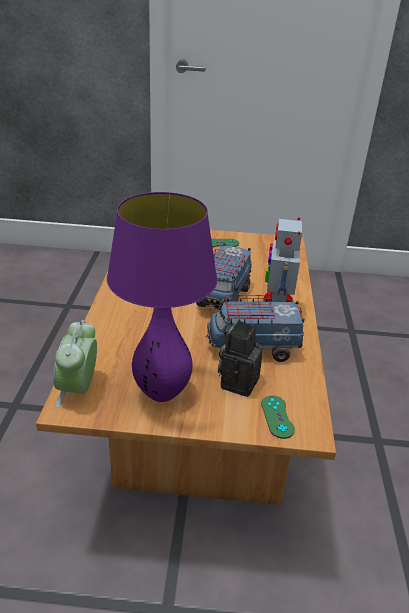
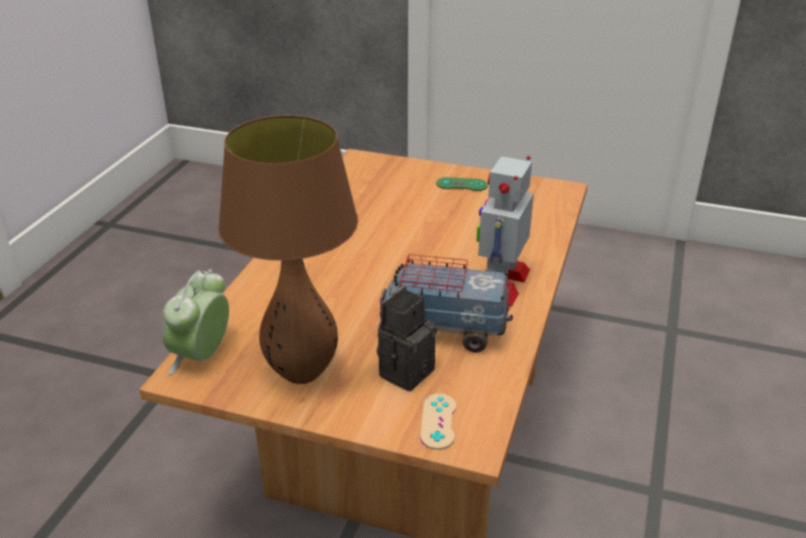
camera: 15 degrees right, 0 degrees up
(161, 393) = (301, 373): purple table lamp -> brown table lamp
(223, 298) = (433, 260): toy truck -> none
(277, 416) = (438, 421): green game controller -> beige game controller

